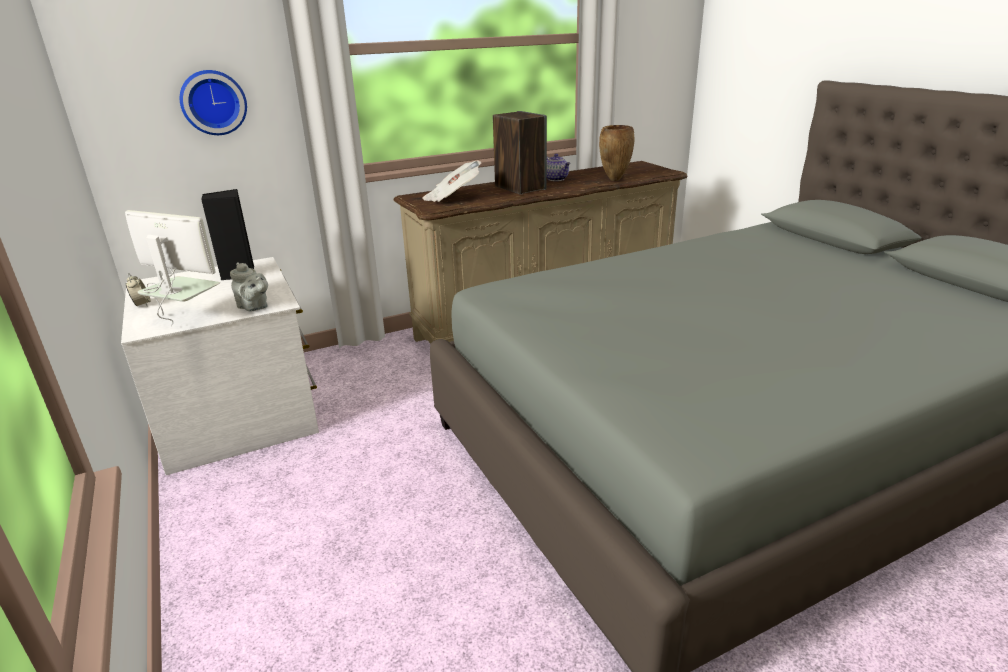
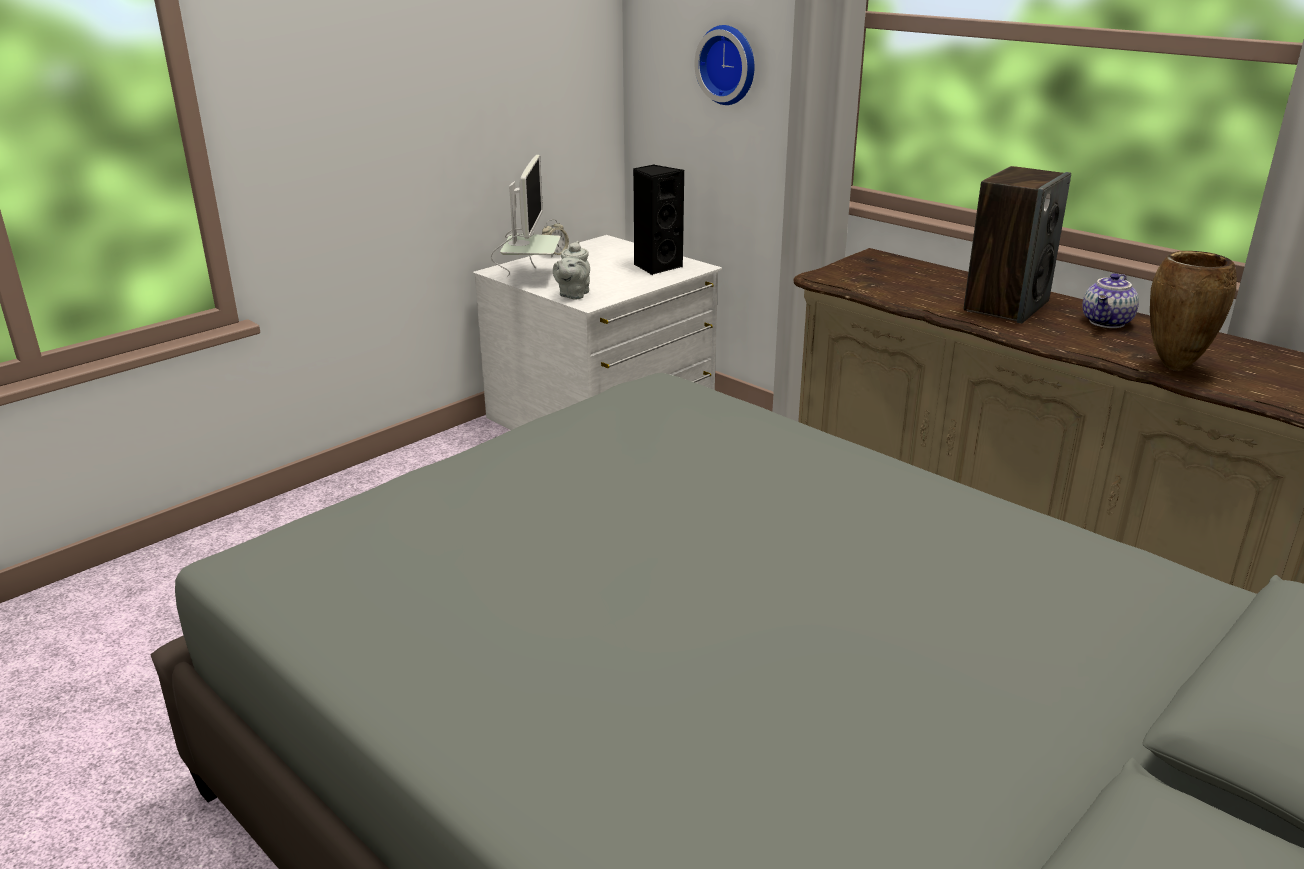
camera: 70 degrees right, 0 degrees up
(452, 198) = (893, 276): newspaper -> none

